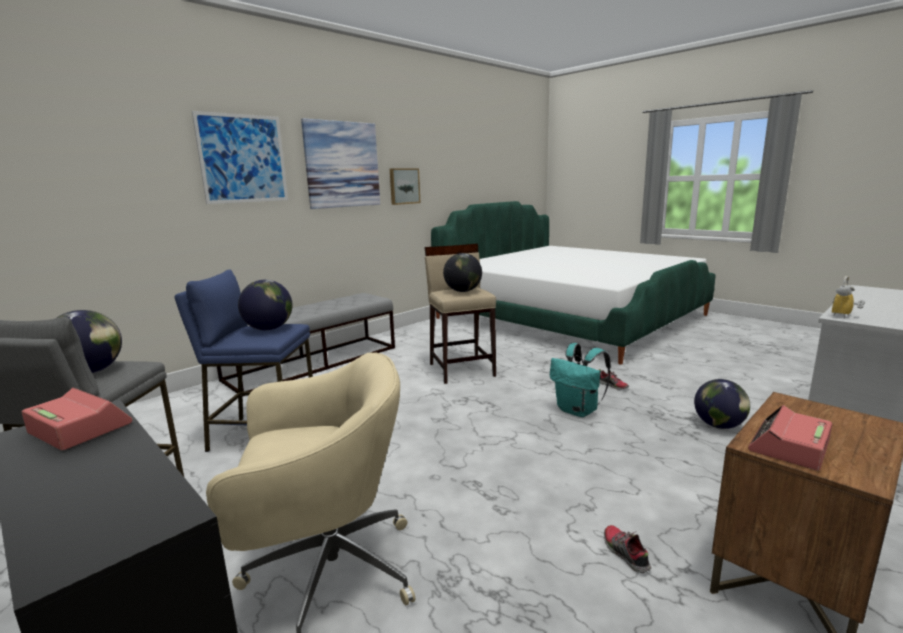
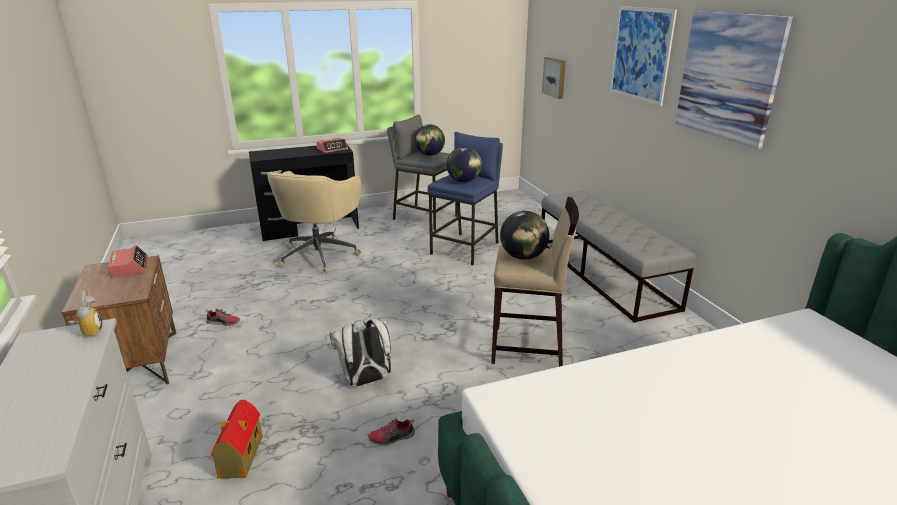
camera: 115 degrees right, 10 degrees up
(404, 186) = (819, 134): picture -> picture (555, 77)
(578, 411) = (365, 381): turquoise backpack -> white backpack
(719, 425) = (240, 457): globe -> toy house

